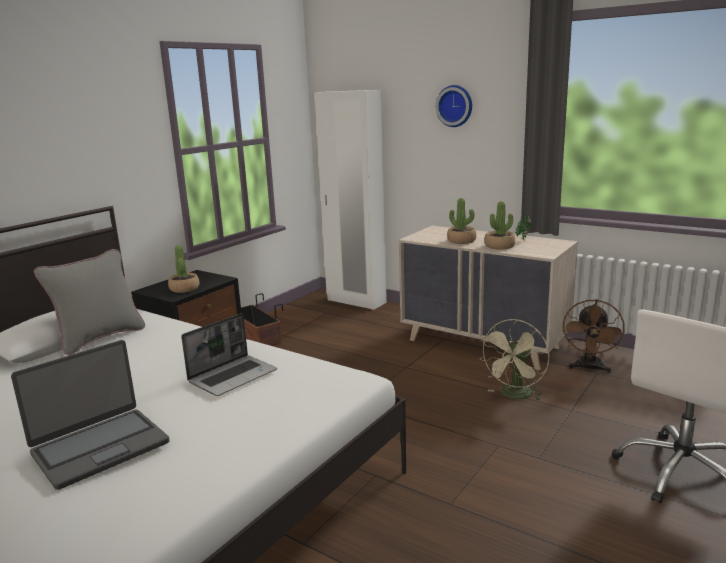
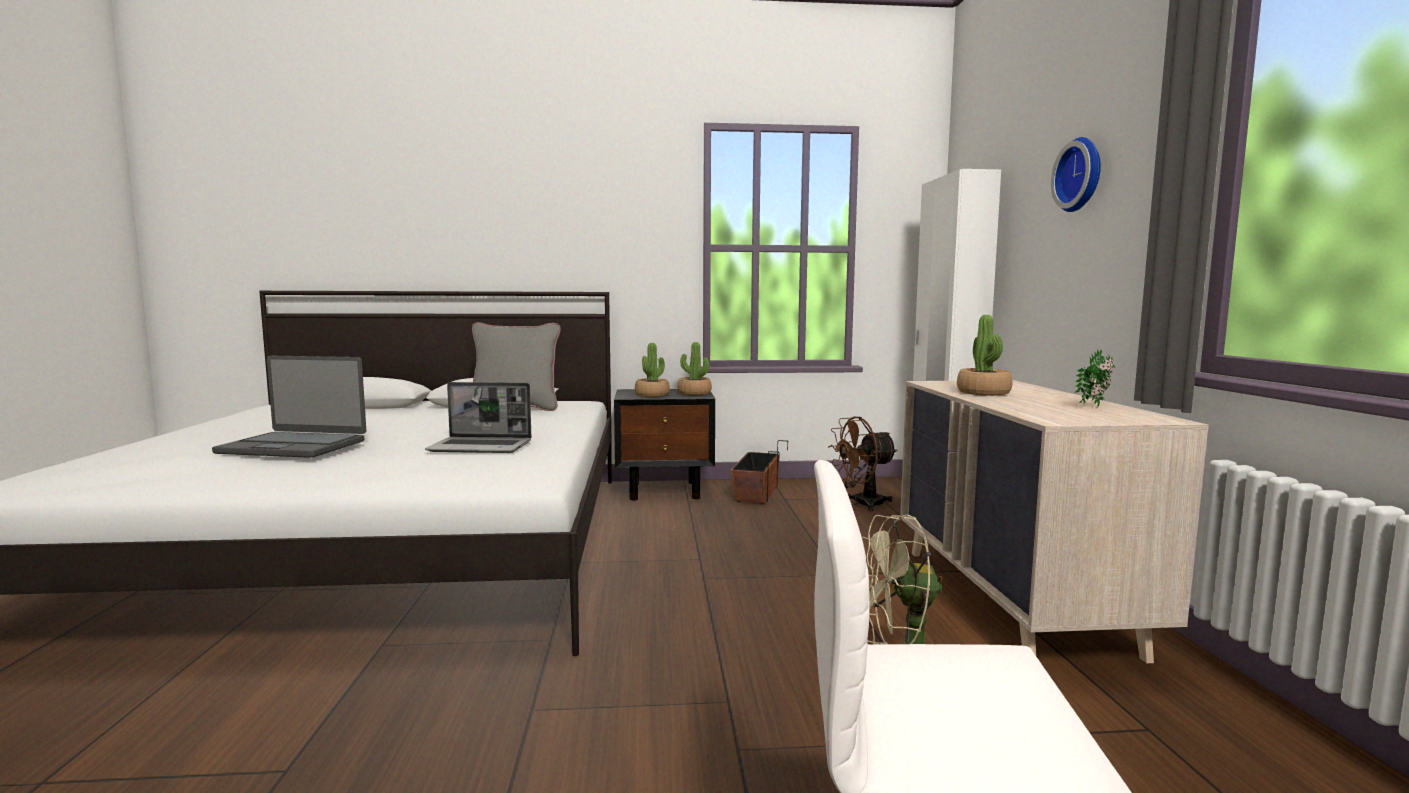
camera: 50 degrees right, 10 degrees down
(499, 246) = (1017, 404): potted plant -> potted plant (694, 393)
(589, 368) = (1145, 716): brown fan -> brown fan (861, 504)

